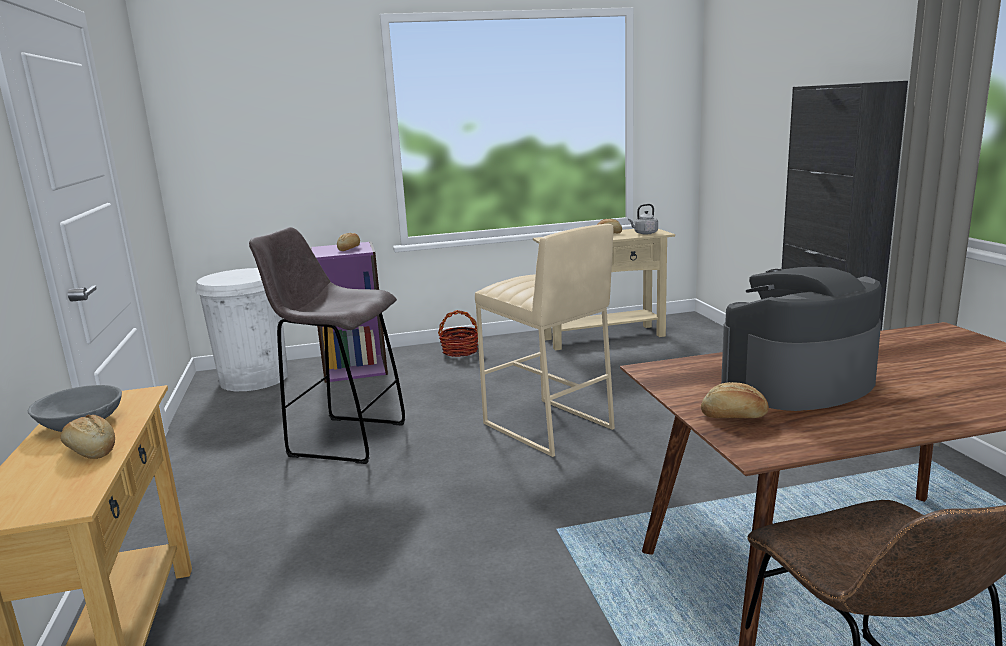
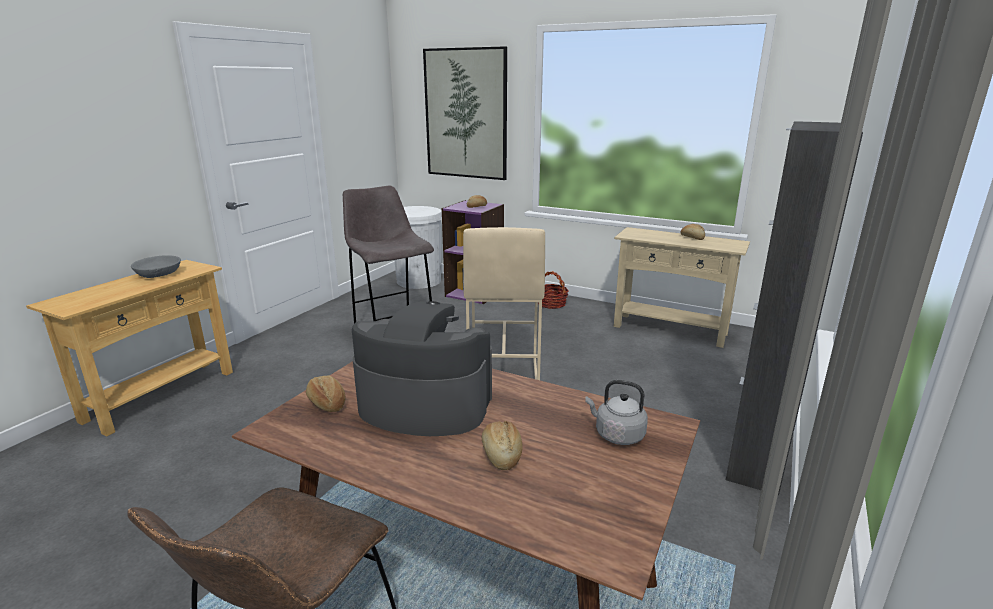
camera: 40 degrees right, 5 degrees up
(91, 450) = (129, 288): bread -> bread (501, 454)
(285, 132) = (466, 114): none -> picture
(644, 233) = (720, 245): grey kettle -> grey kettle (616, 435)

